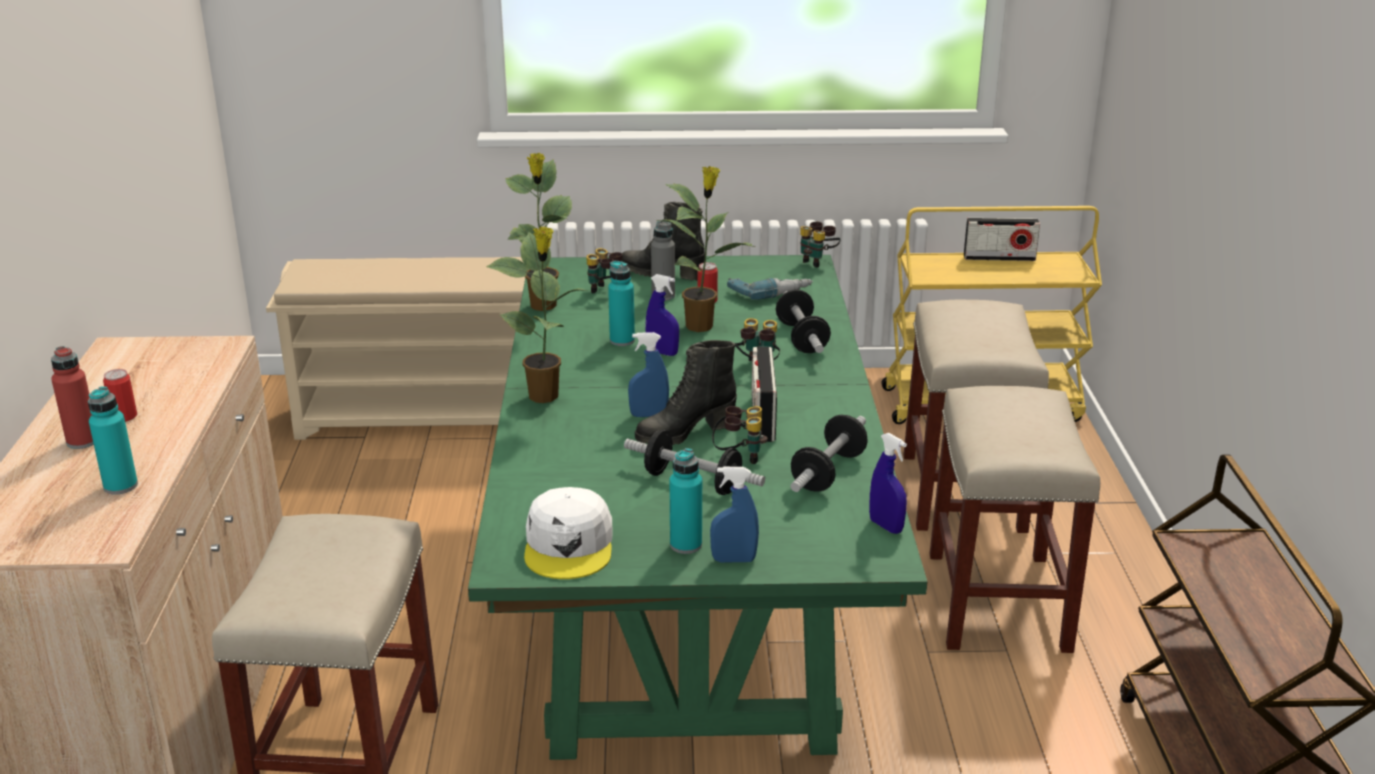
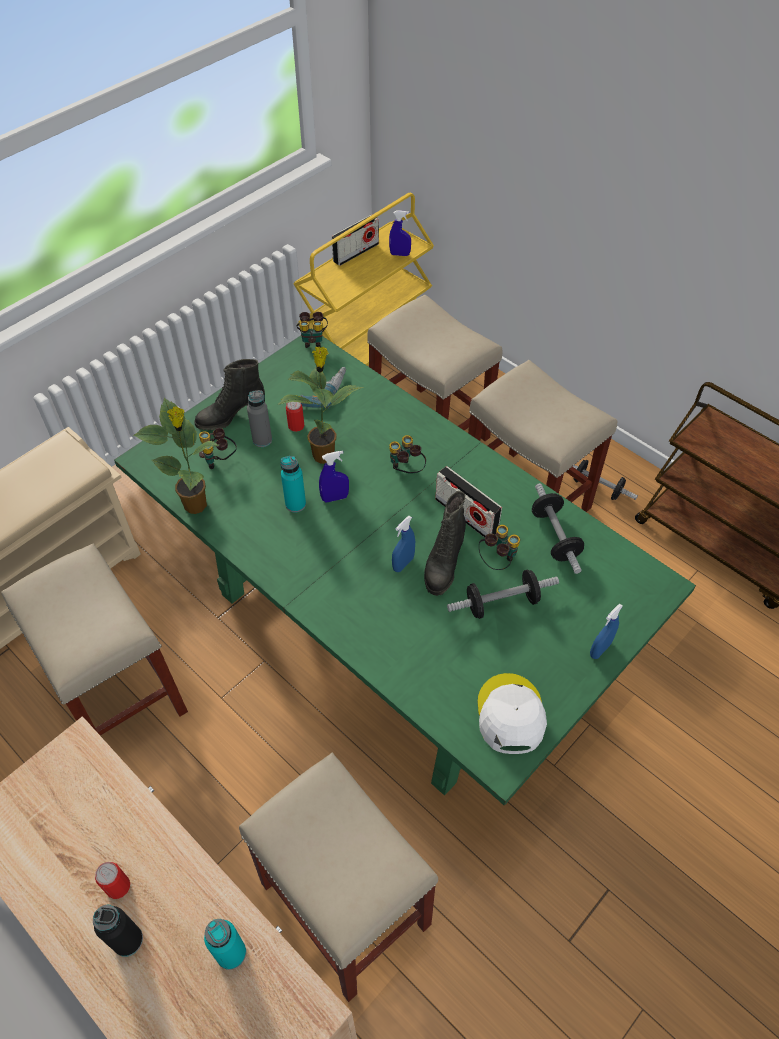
camera: 45 degrees left, 25 degrees up
(83, 441) = (127, 940): red bottle -> black bottle
(397, 507) = (117, 690): none -> beige stool
(545, 396) = (320, 595): potted plant -> none
(569, 545) = (510, 715): white cap -> white cap turned 135 degrees counterclockwise
(686, 545) = (564, 659): turquoise bottle -> none
(801, 338) = (396, 425): dumbbell -> dumbbell (597, 487)
(886, 526) = (631, 558): blue spray bottle -> blue spray bottle (400, 254)

